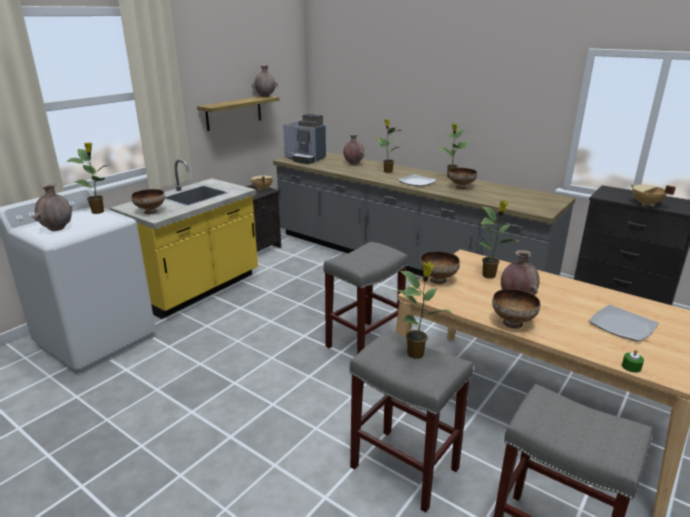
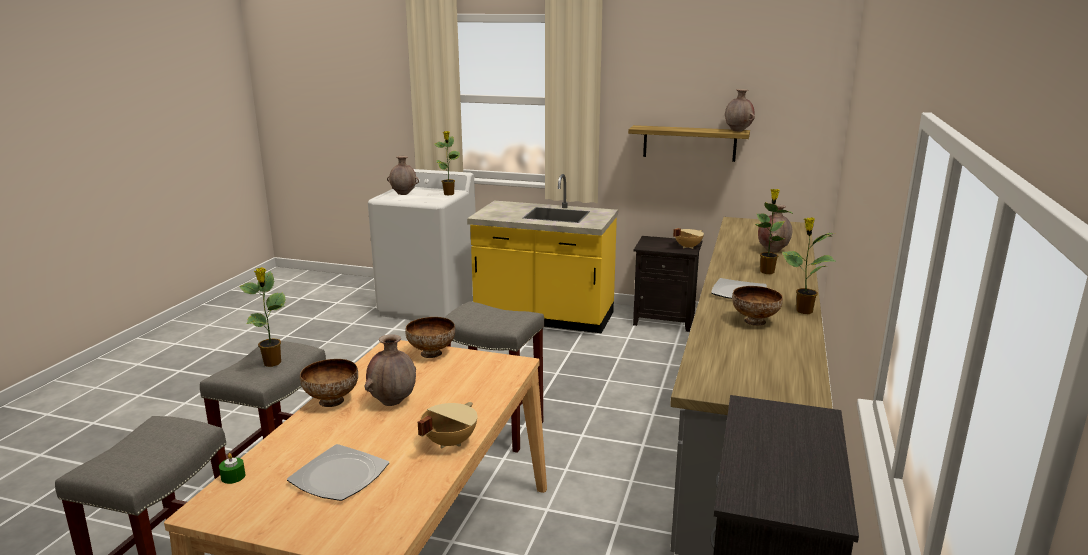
camera: 70 degrees right, 5 degrees down
(151, 211) = (495, 211): bowl -> none
(305, 159) = (752, 227): coffee machine -> none
(489, 275) = (460, 382): potted plant -> none
(646, 204) = (745, 451): beige cooking pot -> beige cooking pot (449, 442)

